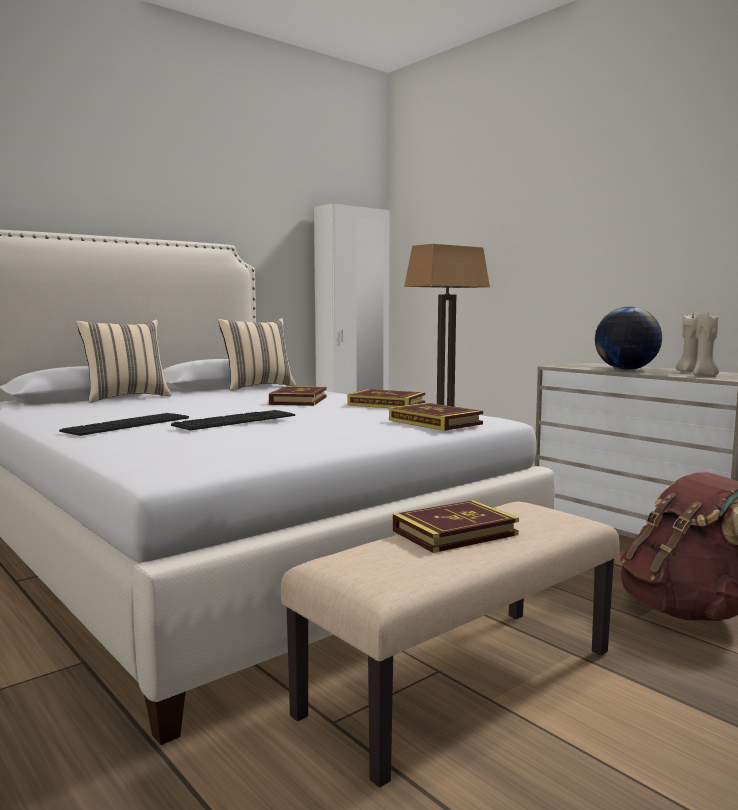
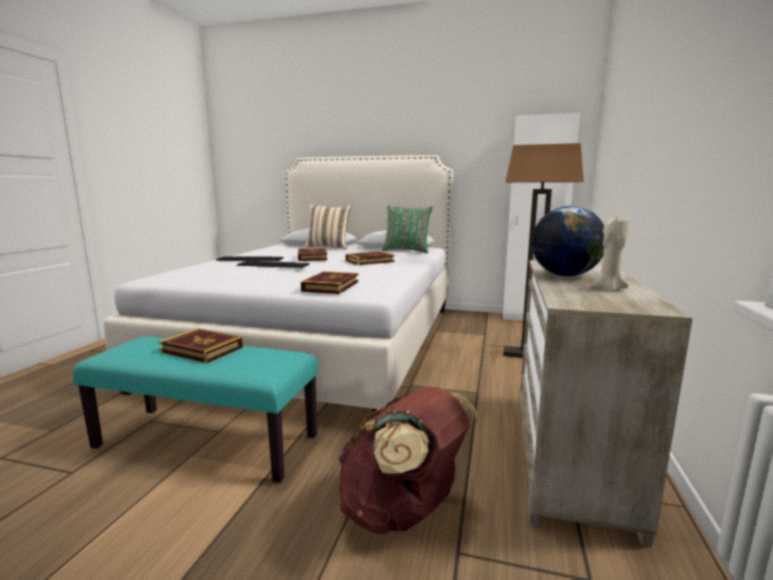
camera: 55 degrees right, 5 degrees up
(257, 387) = (407, 251): beige pillow -> green pillow
(386, 404) = (389, 272): book -> book (312, 257)
(461, 682) = (208, 441): beige bench -> turquoise bench
(704, 375) = (578, 295): beige candle -> none

